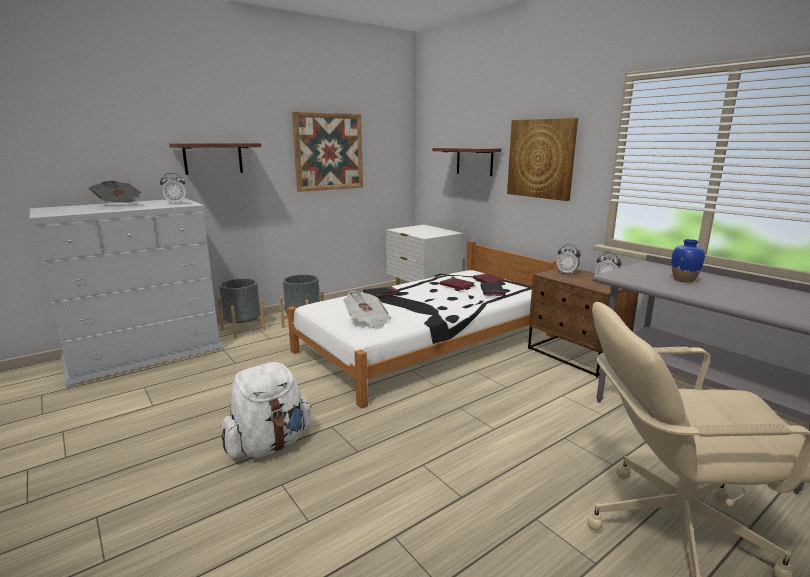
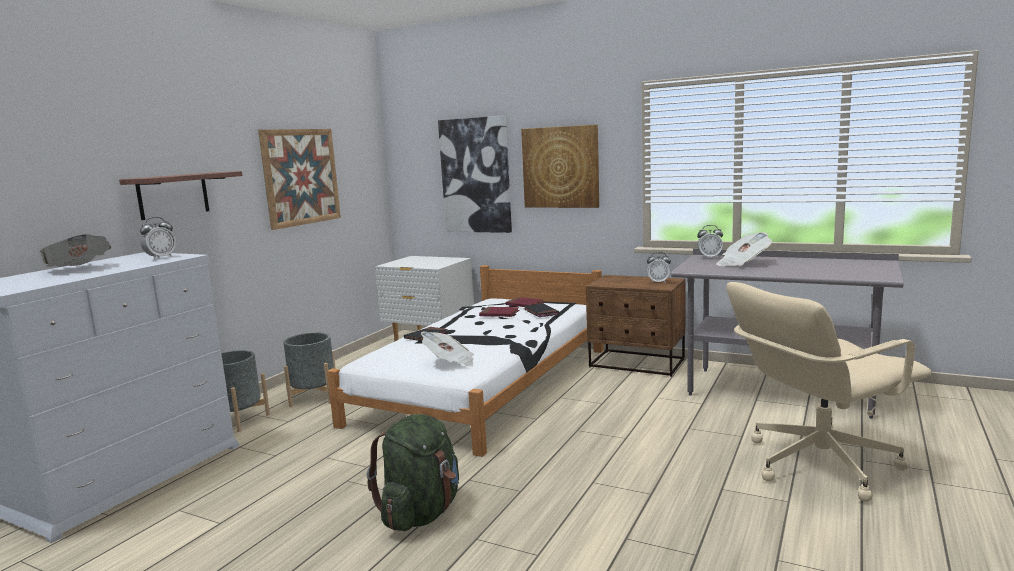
camera: 25 degrees left, 5 degrees down
(269, 445) = (421, 513): white backpack -> green backpack
(474, 161) = (476, 175): shelf -> picture
(567, 273) = (614, 280): alarm clock -> alarm clock (709, 257)
(683, 280) = (742, 263): blue vase -> newspaper

